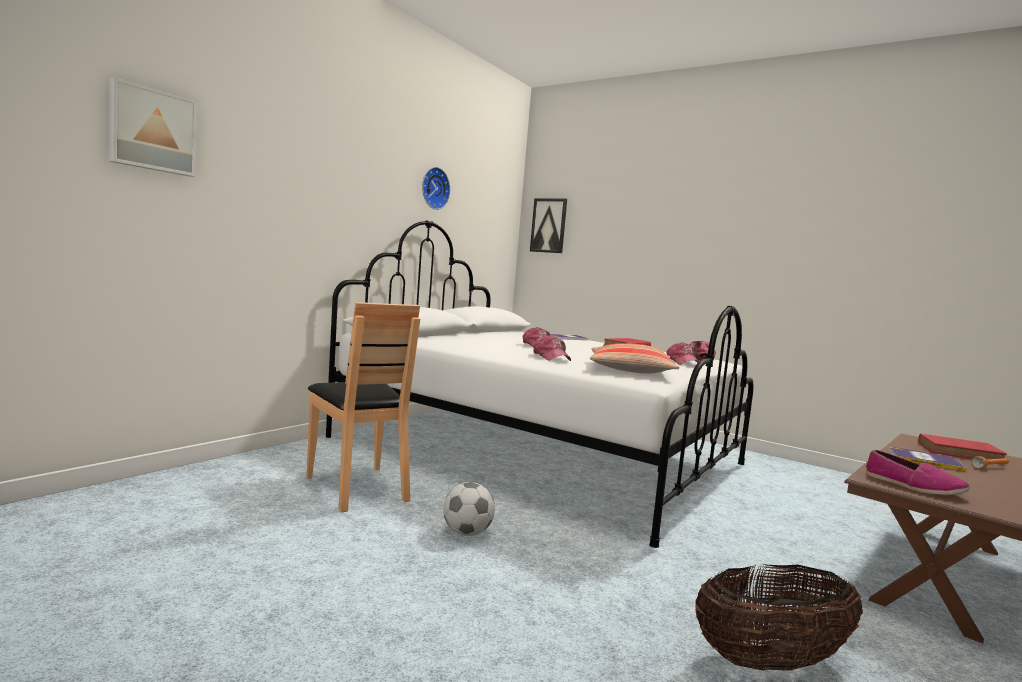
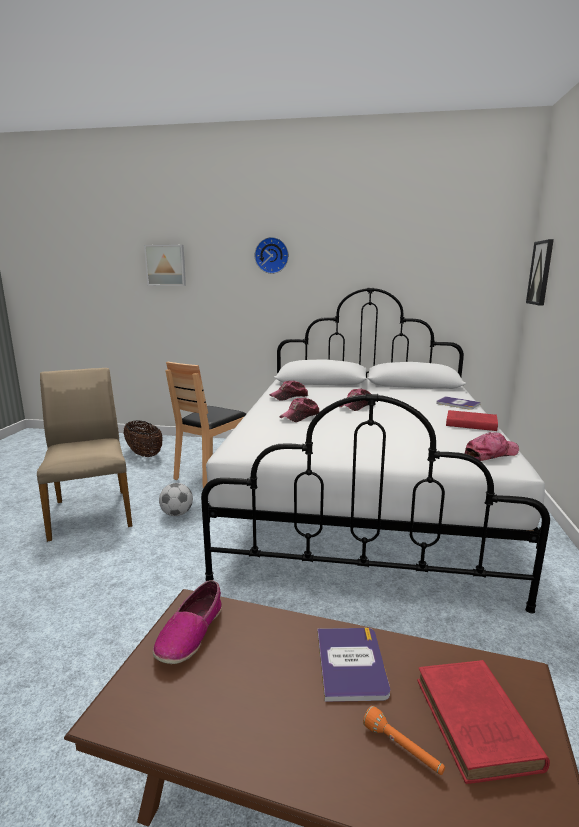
camera: 65 degrees right, 10 degrees up
(377, 594) = (91, 512): none -> beige chair
(433, 188) = (382, 257): wall clock -> wall clock (272, 255)
(630, 370) = (295, 440): pillow -> none
(683, 362) = (419, 451): cap -> cap (289, 396)
(771, 661) = (61, 651): basket -> basket (144, 454)

